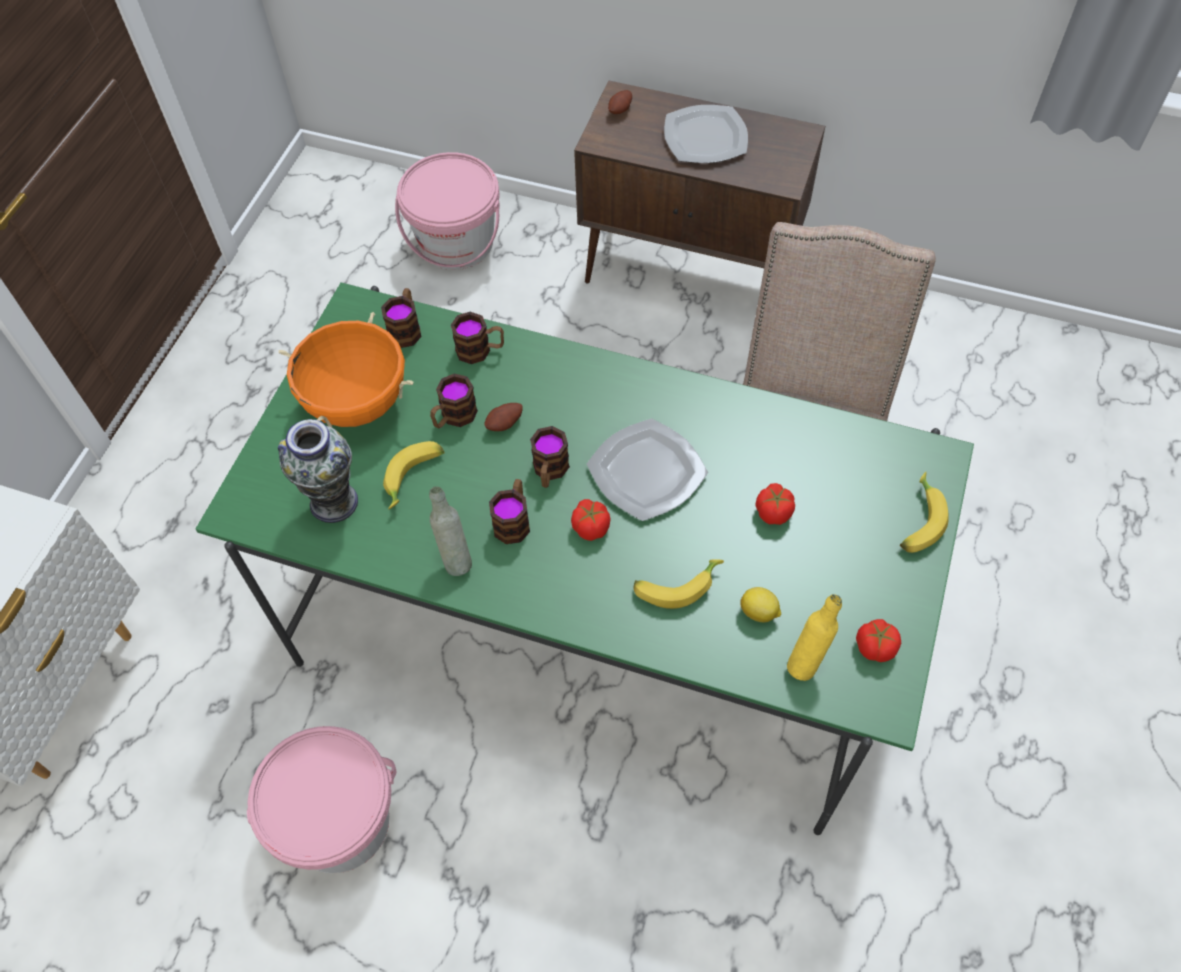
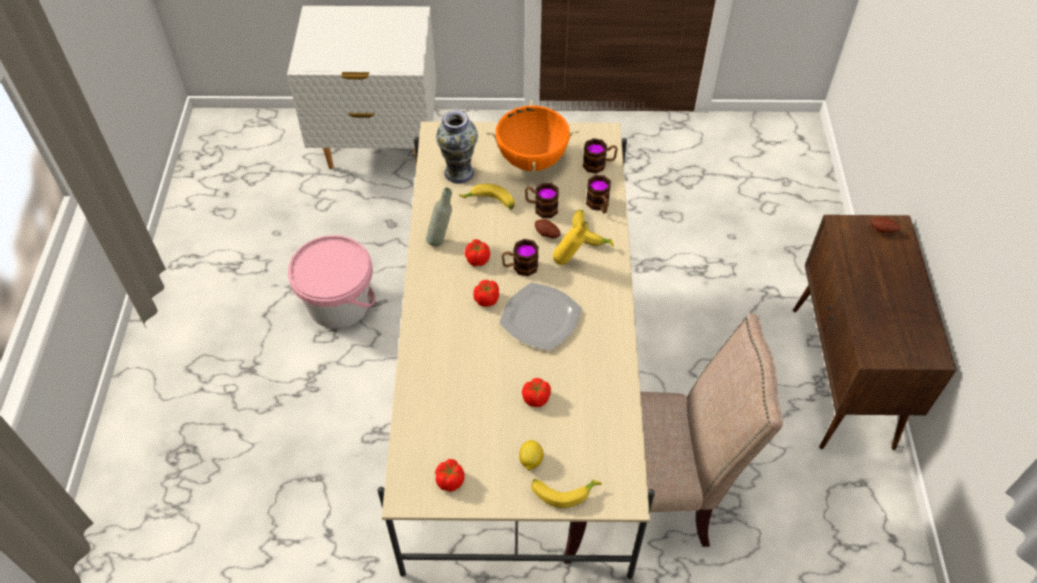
camera: 70 degrees right, 5 degrees down
(456, 243) = (784, 222): pink bucket -> none
(514, 520) = (477, 259): mug -> tomato
(595, 613) = (518, 394): green dining table -> beige dining table
(676, 585) = (460, 355): banana -> banana (591, 233)
(705, 138) = (887, 290): plate -> none
(759, 612) = (455, 406): lemon -> lemon (530, 460)
(807, 661) = (427, 441): yellow bottle -> yellow bottle (568, 262)

